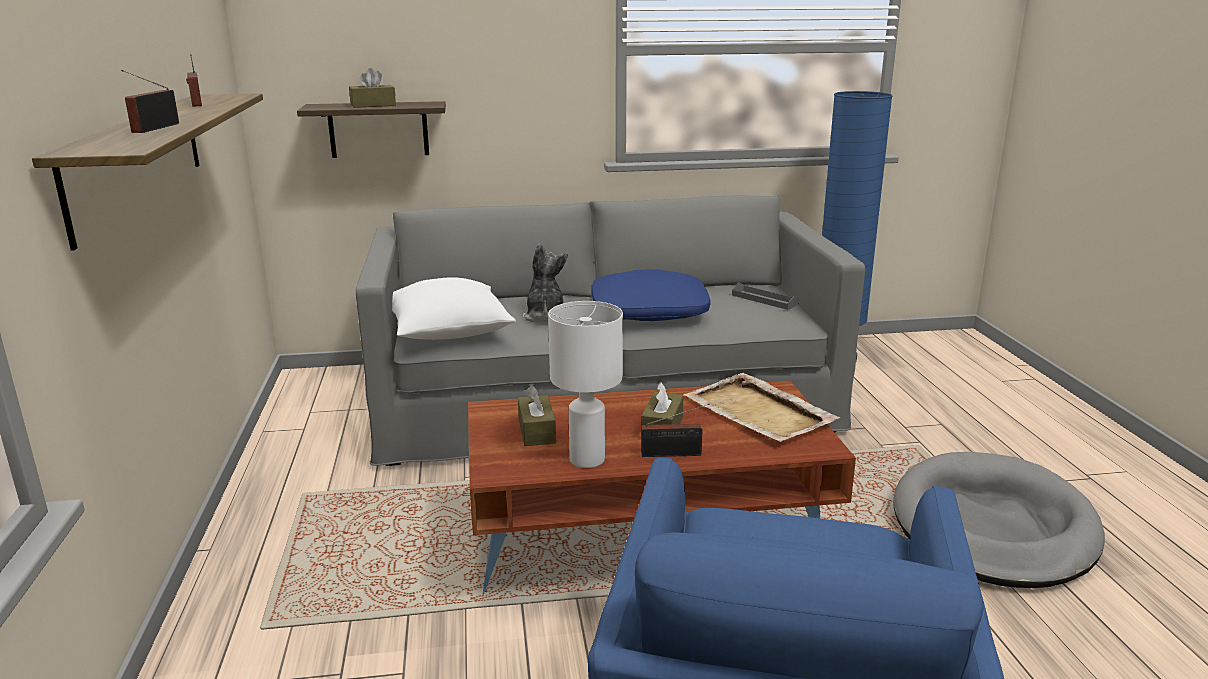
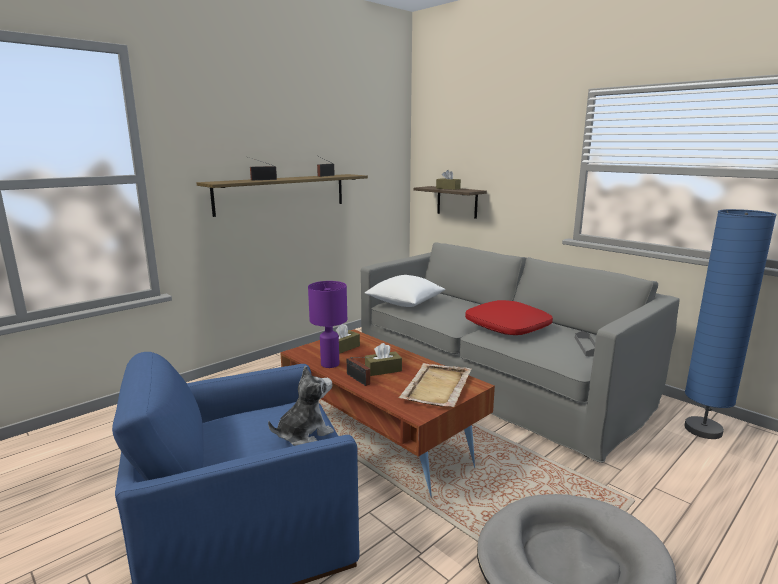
camera: 55 degrees right, 5 degrees down
(545, 316) = (455, 311): plush toy -> plush toy (304, 434)
(588, 459) = (330, 364): white table lamp -> purple table lamp
(649, 311) = (508, 327): blue pillow -> red pillow

